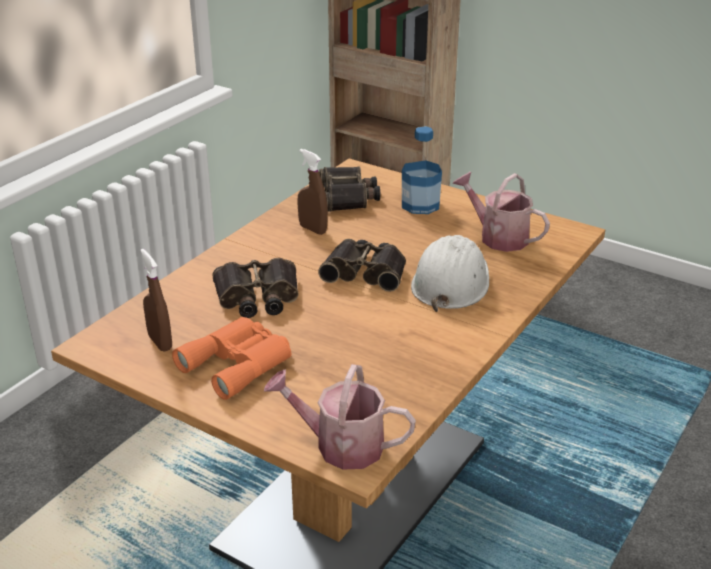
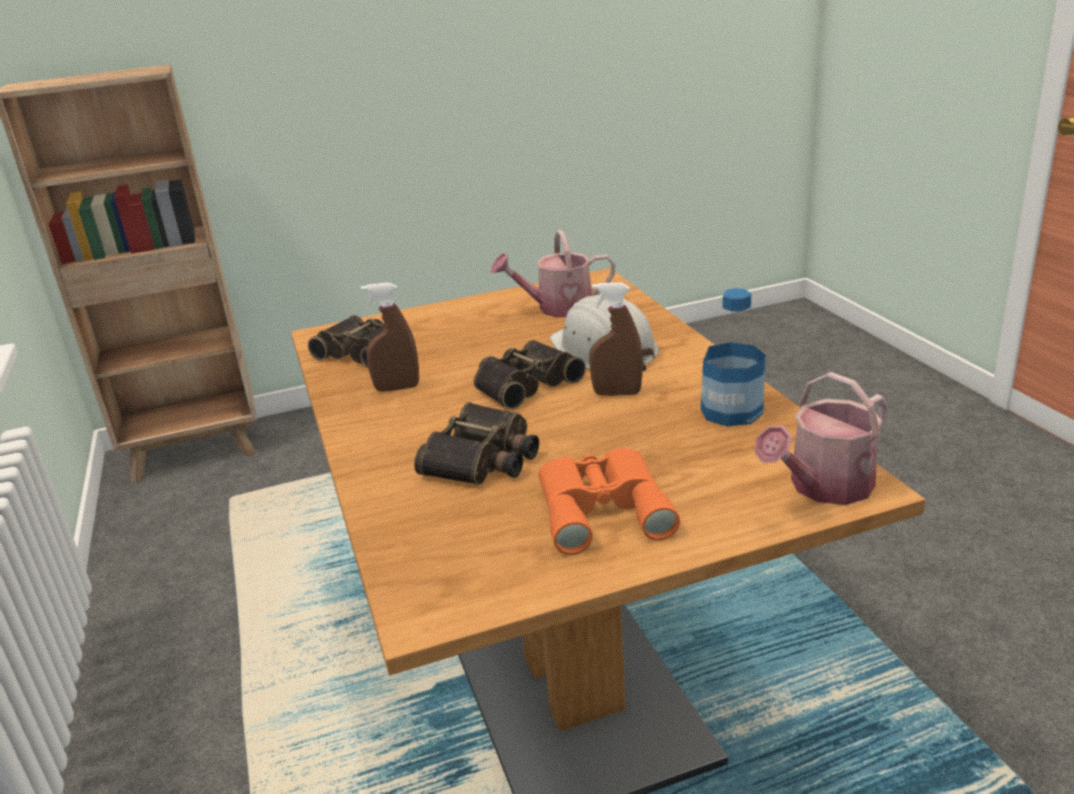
camera: 50 degrees left, 5 degrees down
(160, 342) = (490, 554): brown spray bottle -> brown spray bottle (617, 393)
(420, 205) = (445, 324): bottle -> bottle (731, 411)

